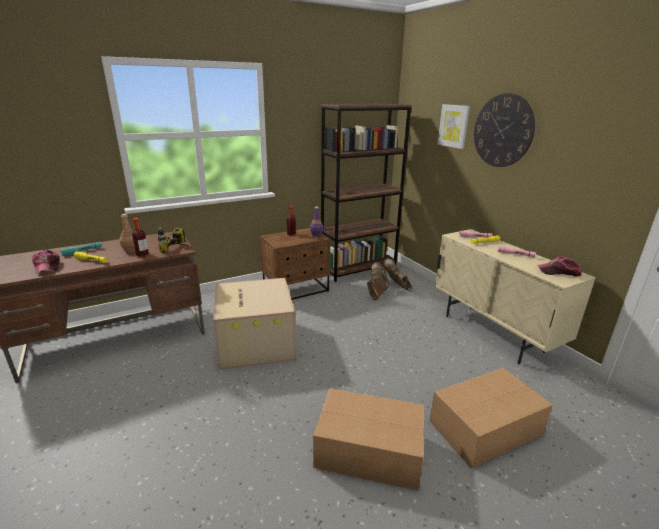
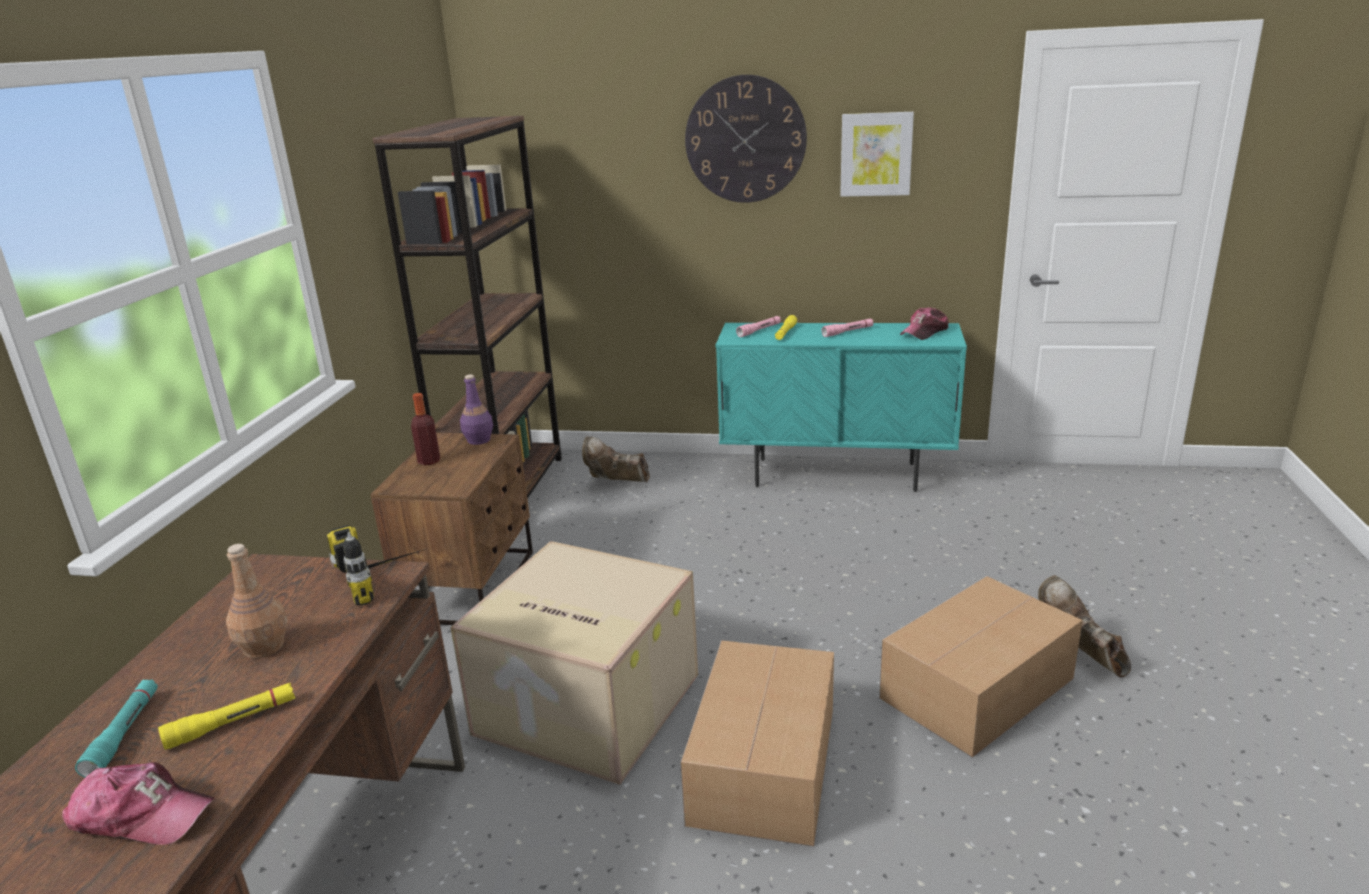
camera: 50 degrees left, 0 degrees up
(142, 255) = (331, 634): bottle -> none
(376, 292) = (610, 510): brown boot -> brown boot (1080, 656)
(453, 126) = (632, 145): picture -> picture (876, 154)
(487, 428) = (1008, 574): cardboard box -> cardboard box (766, 762)
(492, 333) = (836, 475): beige cabinet -> turquoise cabinet

